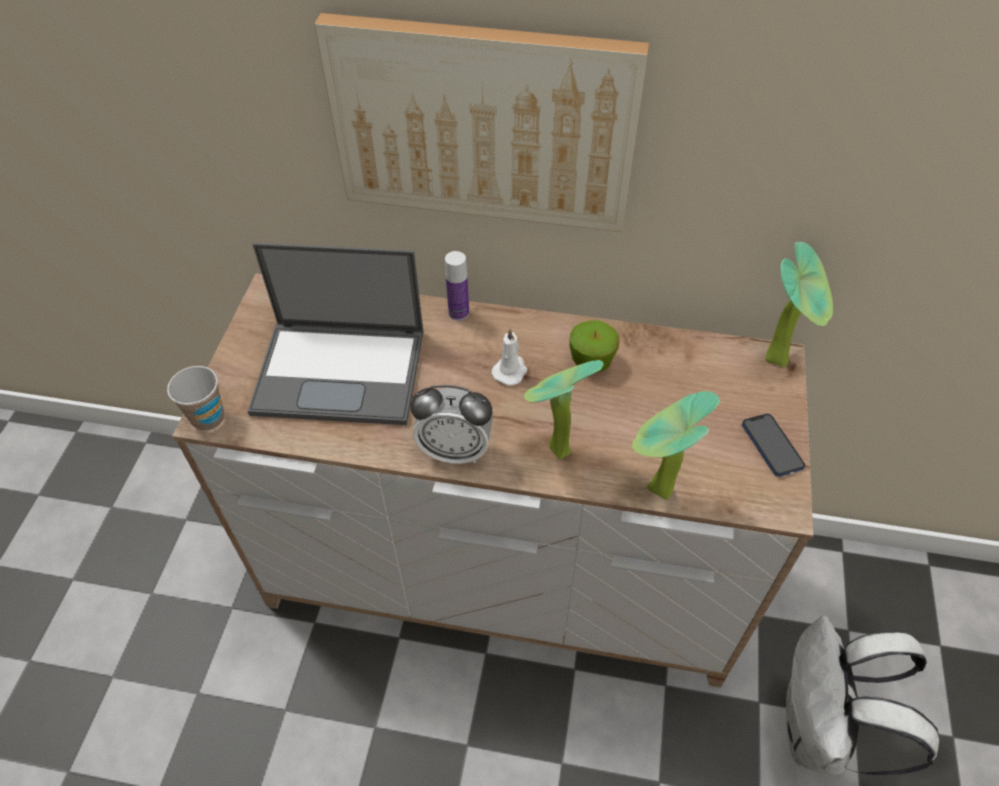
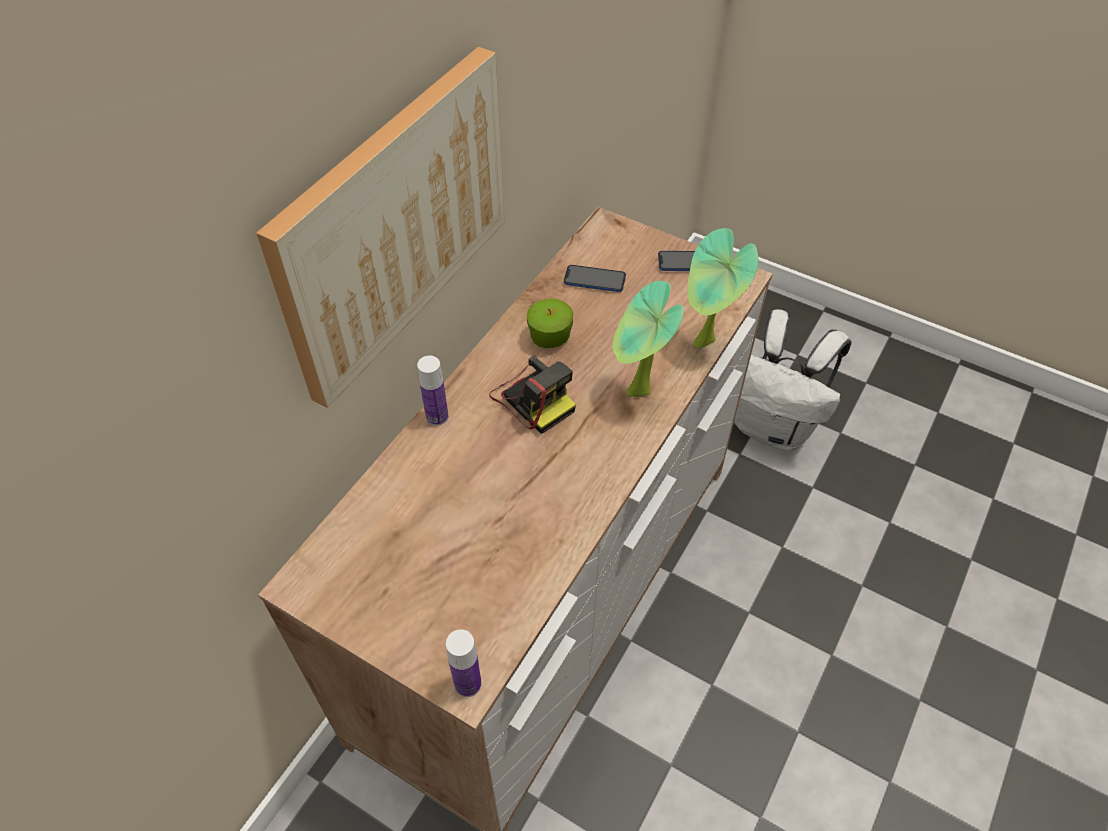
camera: 70 degrees left, 0 degrees up
(208, 418) = (467, 683): cup -> bottle
(342, 371) = (463, 536): laptop -> none
(455, 450) = (607, 467): alarm clock -> none
(510, 371) = (533, 398): white candle -> camera
(691, 372) = (594, 280): none -> phone
(780, 358) = (606, 224): potted plant -> none

